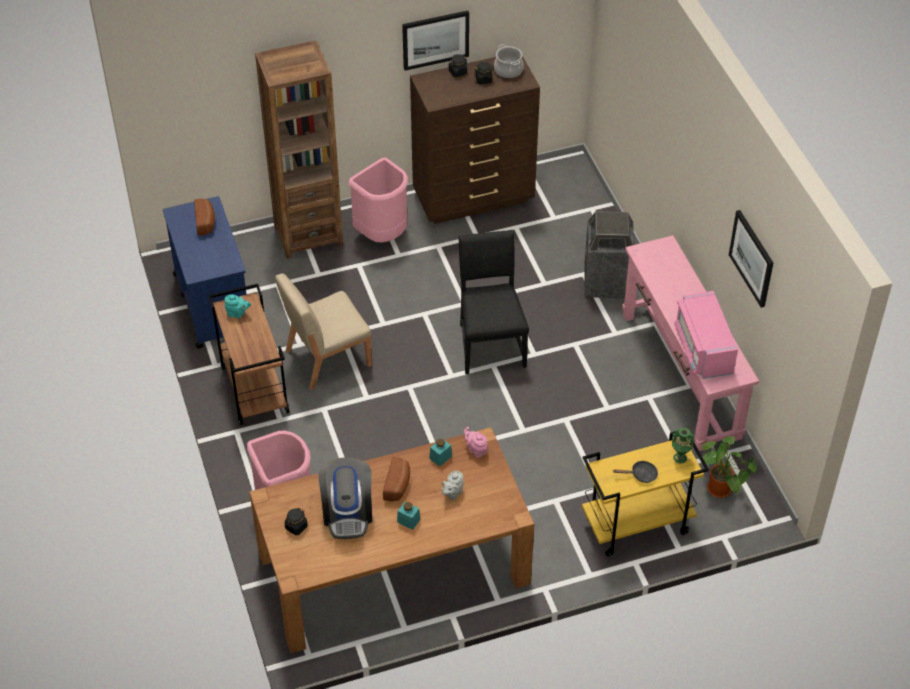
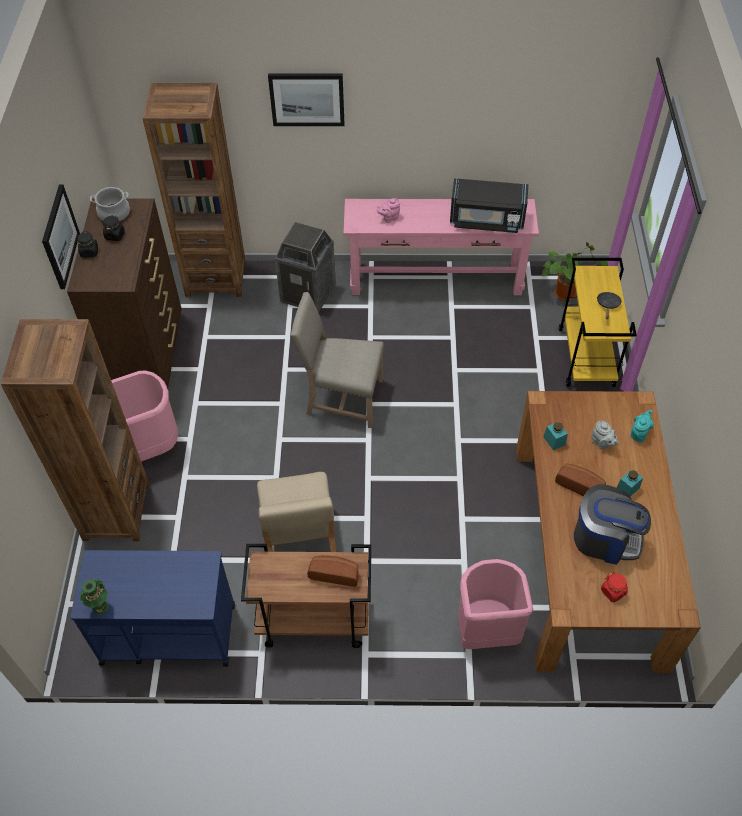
camera: 70 degrees left, 5 degrees up
(206, 222) = (121, 574): bread -> bread (335, 573)
(237, 313) = (275, 579): turquoise teapot -> turquoise teapot (639, 433)
(296, 527) = (613, 591): black jar -> red jar
(476, 450) = (553, 410): pink teapot -> pink teapot (389, 218)
(490, 343) = (341, 398): black chair -> beige chair
(589, 211) = (216, 279): none -> brown bookcase
(680, 458) = (596, 275): green vase -> green vase (101, 607)
(703, 348) = (486, 220): pink microwave -> black microwave
(752, 258) = (493, 109): picture -> picture (307, 99)

